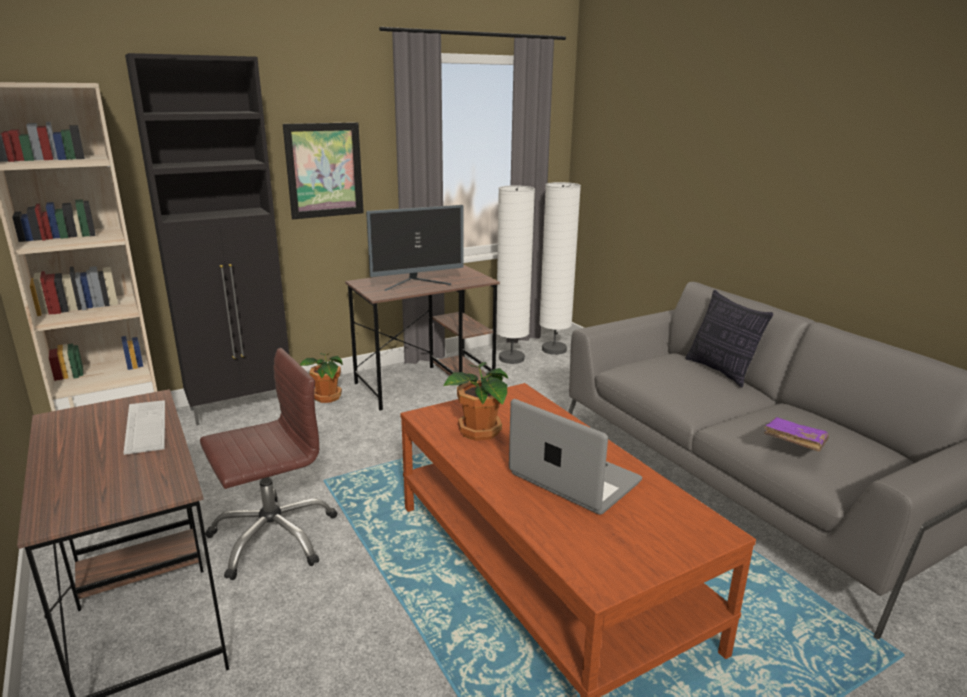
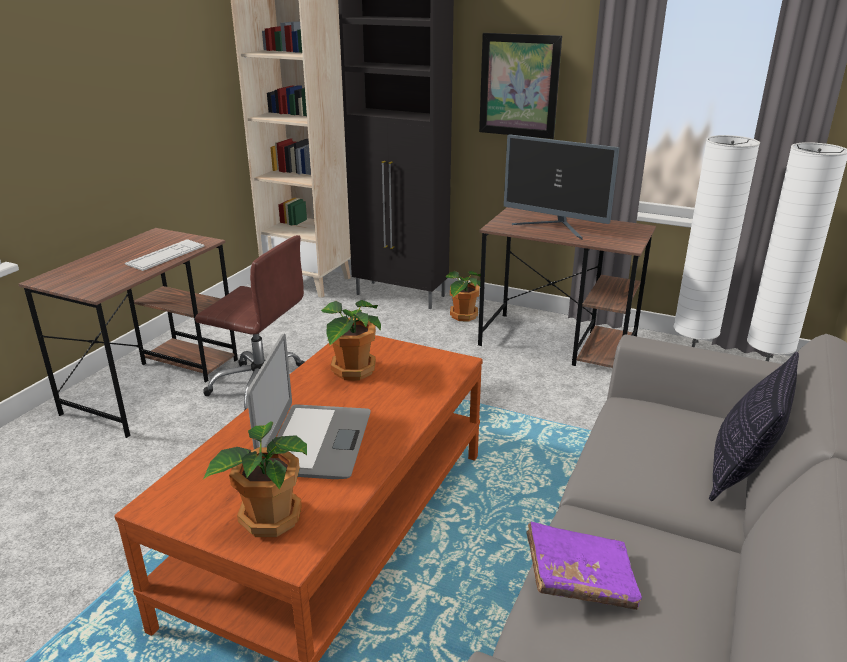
camera: 55 degrees right, 5 degrees up
(664, 529) = (268, 518): none -> potted plant

